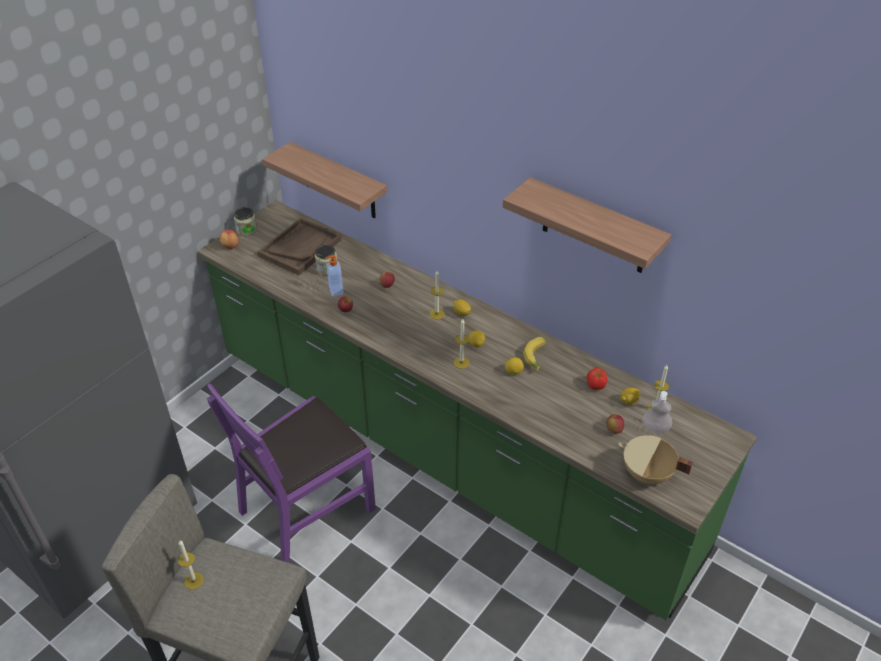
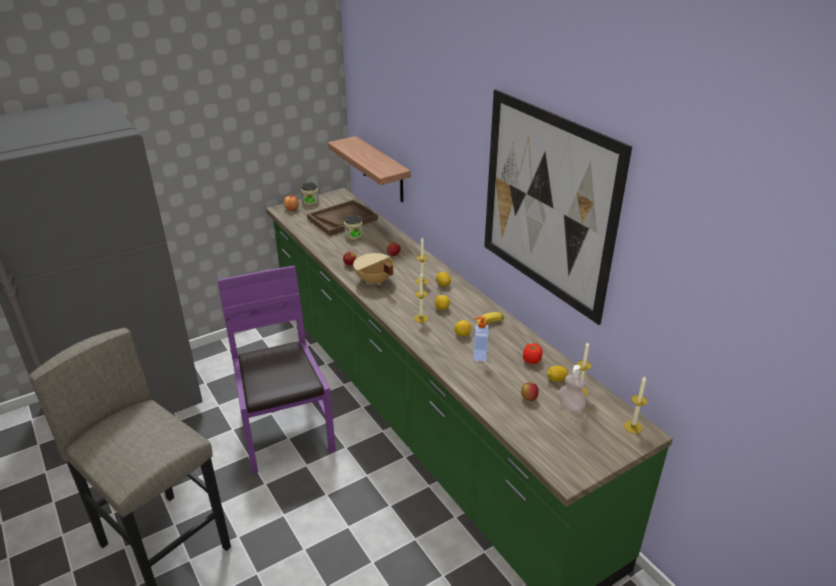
camera: 20 degrees right, 10 degrees down
(194, 581) = (117, 424): candle -> candle (633, 427)
(306, 508) = (285, 430): purple chair -> purple chair turned 90 degrees clockwise
(335, 290) = (350, 250): soap dispenser -> soap dispenser (479, 355)
(594, 227) = (547, 204): shelf -> picture
(647, 475) = (540, 441): beige cooking pot -> beige cooking pot (374, 281)

